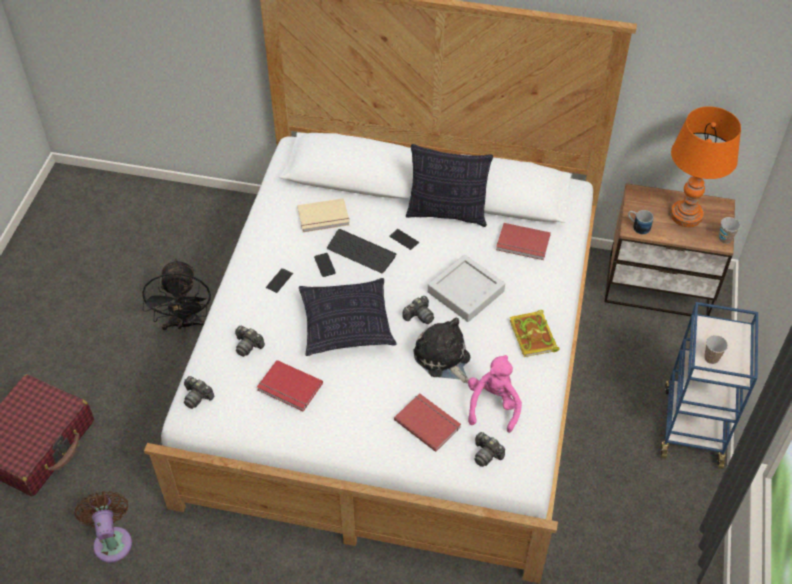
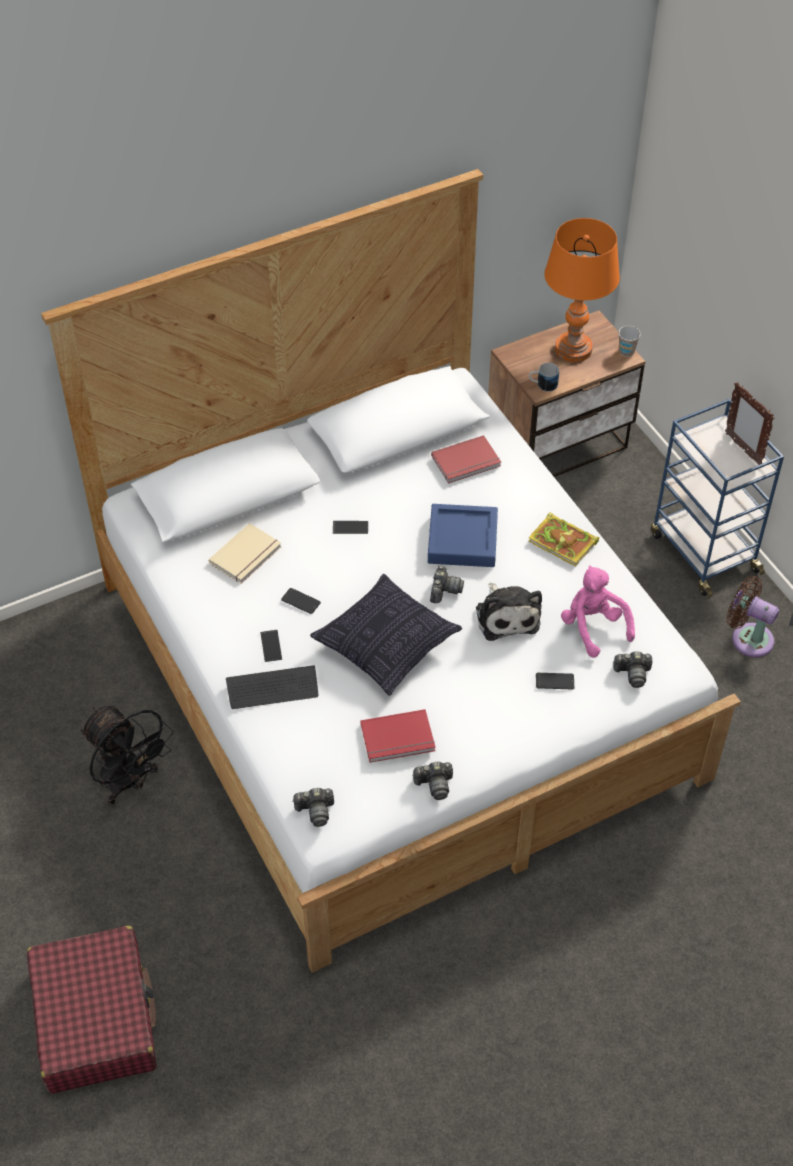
camera: 40 degrees left, 0 degrees up
(112, 540) = (288, 1045): brown fan -> brown fan (748, 638)
(248, 345) = (312, 728): camera -> camera (434, 785)
(361, 252) = (323, 566): keyboard -> keyboard (272, 688)
(428, 422) = (554, 681): red book -> phone
(443, 359) = (506, 616): plush toy -> plush toy turned 120 degrees counterclockwise
(447, 213) = (365, 476): pillow -> none
(465, 292) = (462, 540): grey tray -> blue tray
(711, 358) = (724, 465): cup -> none
(738, 356) = (743, 449): none -> picture frame

